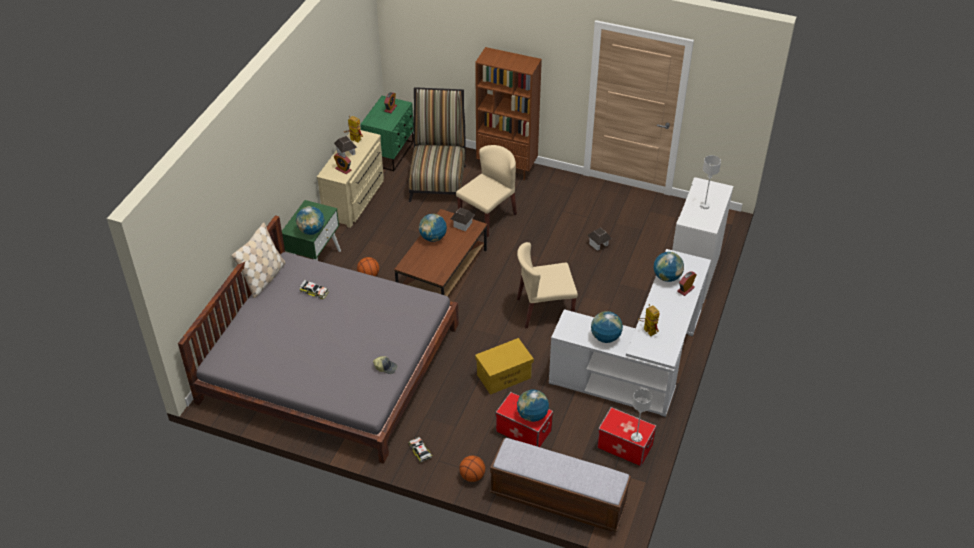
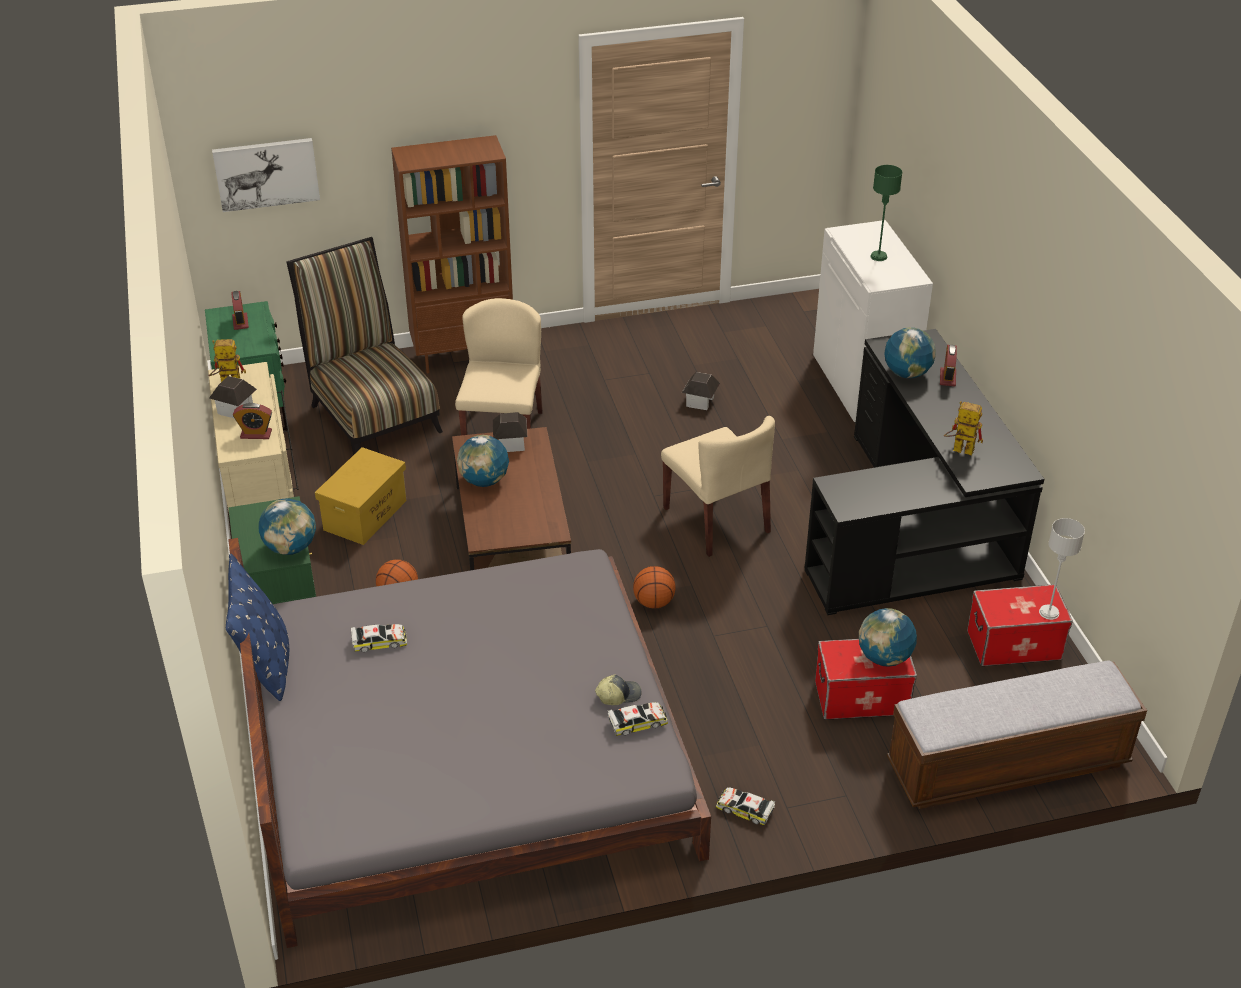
camera: 35 degrees left, 5 degrees down
(264, 278) = (266, 663): beige pillow -> blue pillow
(380, 383) = (637, 722): none -> toy car
(423, 38) = (266, 173): none -> picture
(472, 476) = (858, 801): basketball -> basketball (653, 602)
(504, 376) = (755, 636): yellow storage box -> yellow storage box (365, 514)
(544, 310) = (717, 520): beige chair -> beige chair turned 75 degrees counterclockwise
(605, 337) = (910, 487): globe -> none
(640, 363) = (917, 527): white desk -> black desk
(705, 205) = (878, 256): grey table lamp -> green table lamp

